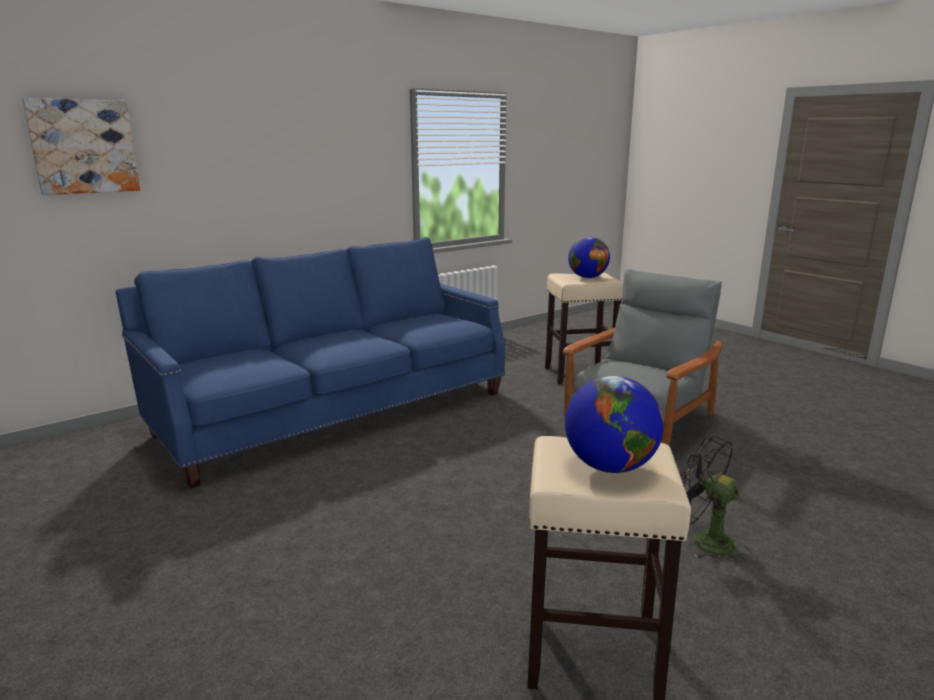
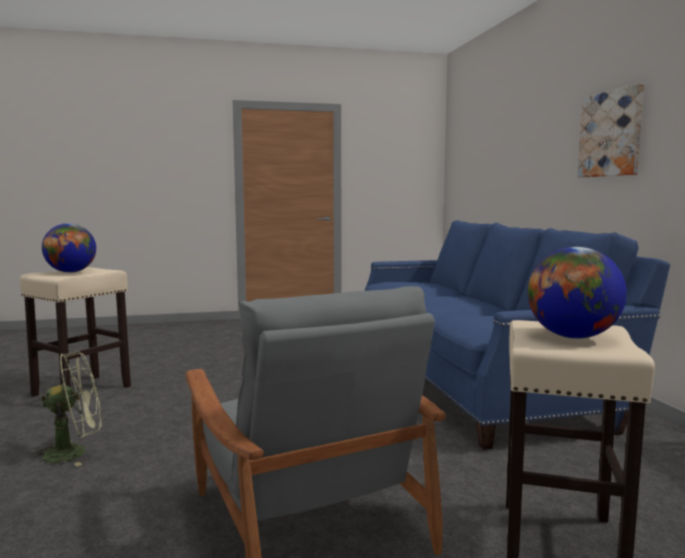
camera: 115 degrees right, 10 degrees down
(84, 147) = (496, 140): picture -> picture (611, 134)
(703, 540) = (74, 452): black fan -> green fan

